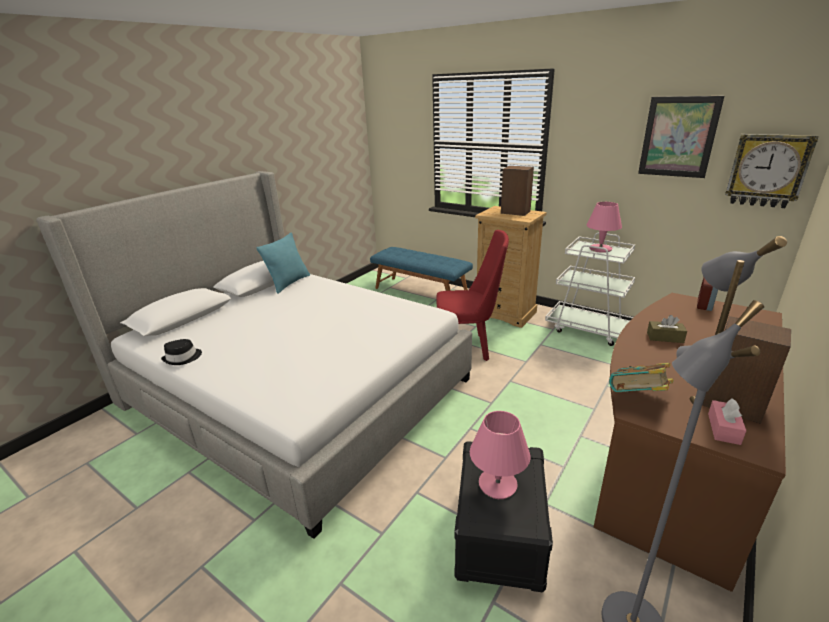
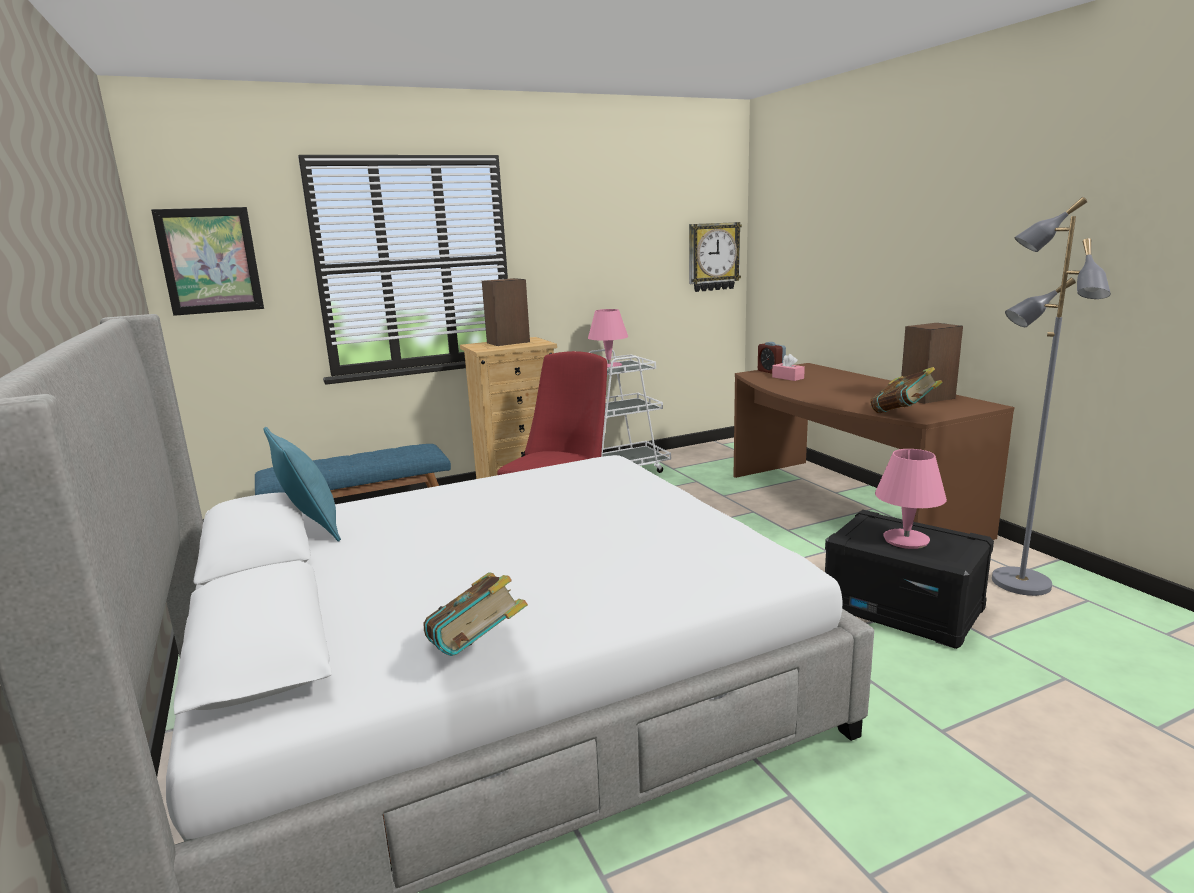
camera: 60 degrees left, 10 degrees down
(183, 358) = (477, 652): black hat -> book
(665, 337) = (813, 390): brown tissue box -> none
(678, 137) = (641, 231): picture -> picture (210, 261)
(723, 429) = (957, 406): pink tissue box -> pink tissue box (787, 378)

